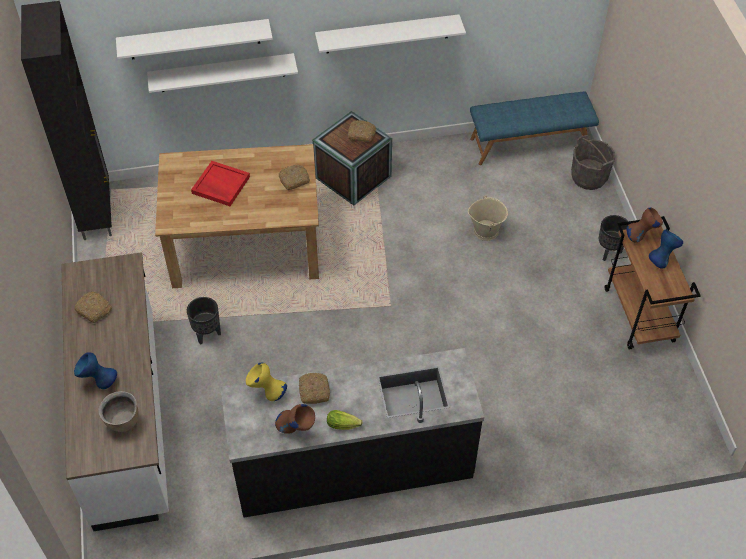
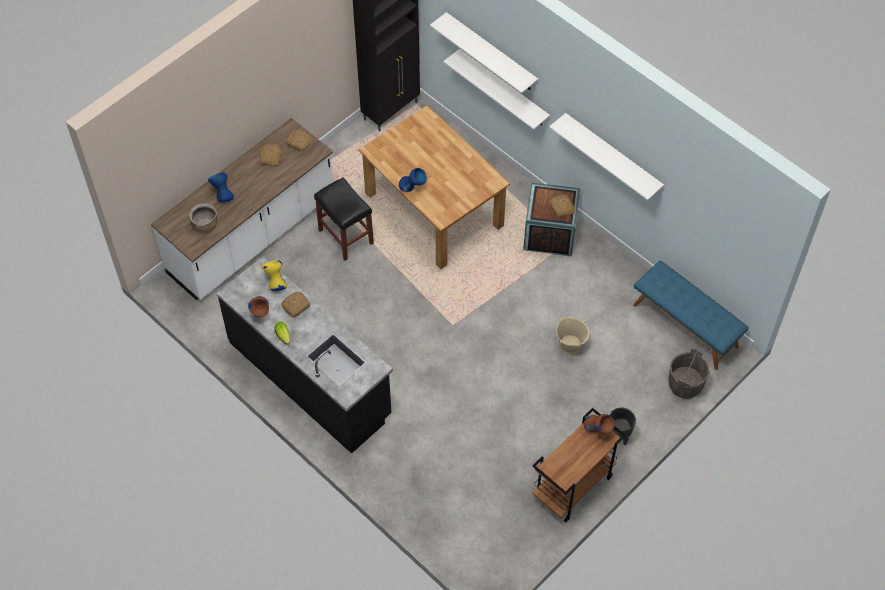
camera: 55 degrees right, 5 degrees up
(207, 334) = (345, 236): black planter -> black stool
(220, 185) = (428, 155): red tray -> none
(294, 180) = (468, 193): bread -> bread (299, 142)
(661, 259) = (585, 455): blue vase -> blue vase (413, 189)

